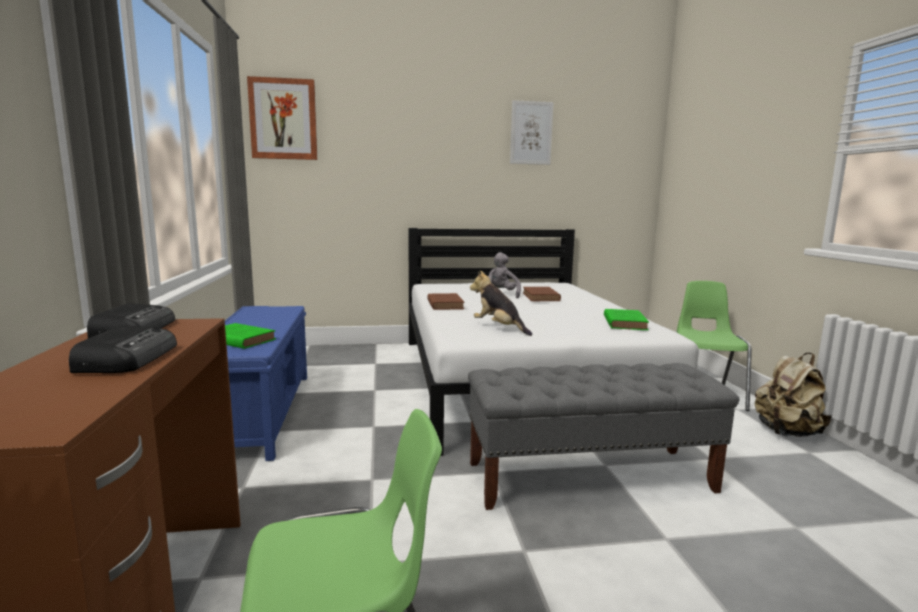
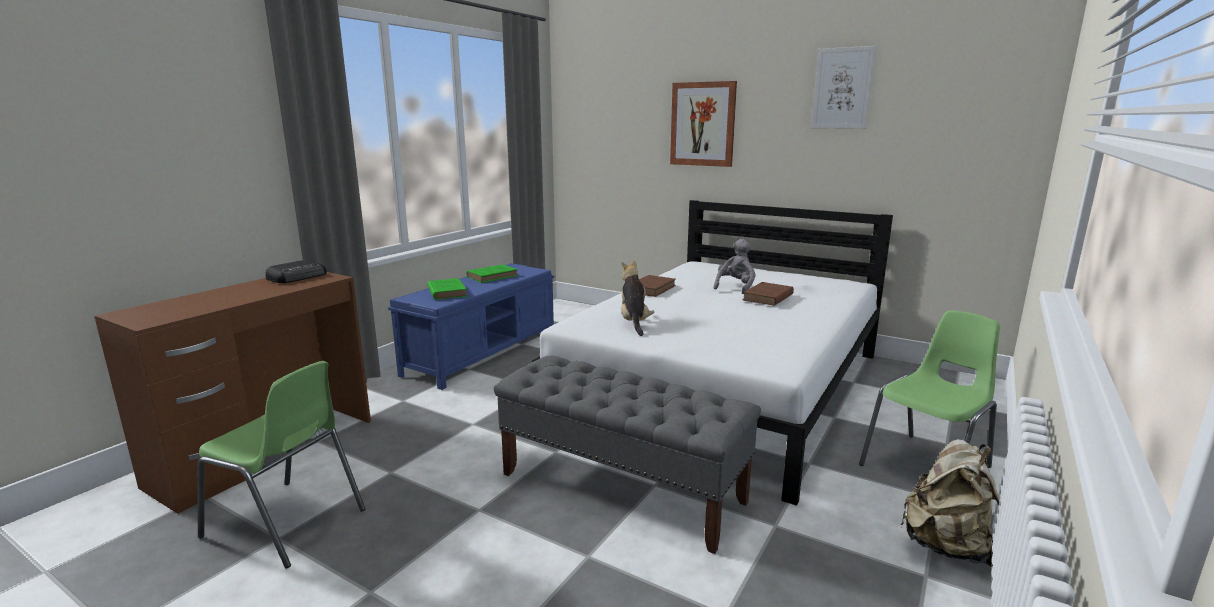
camera: 40 degrees right, 5 degrees up
(128, 358) = (250, 295): radio -> none
(283, 119) = (587, 89): picture -> picture (703, 124)
(624, 323) = (776, 345): green book -> green book (493, 276)

